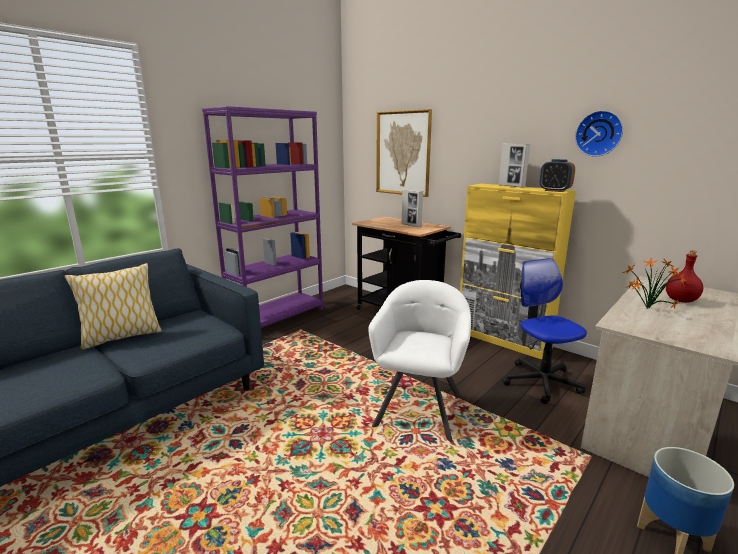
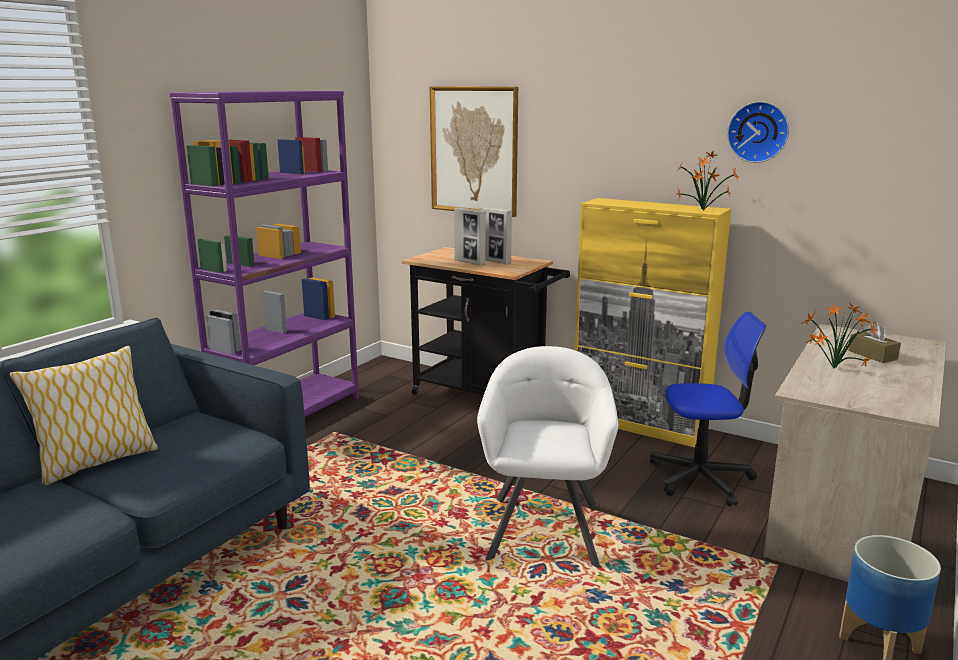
camera: 10 degrees left, 0 degrees up
(511, 186) = (643, 203): picture frame -> picture frame (469, 262)
(541, 382) = (701, 478): office chair -> office chair turned 120 degrees clockwise
(555, 191) = (704, 211): alarm clock -> potted plant
(681, 300) = (872, 355): red bottle -> brown tissue box

